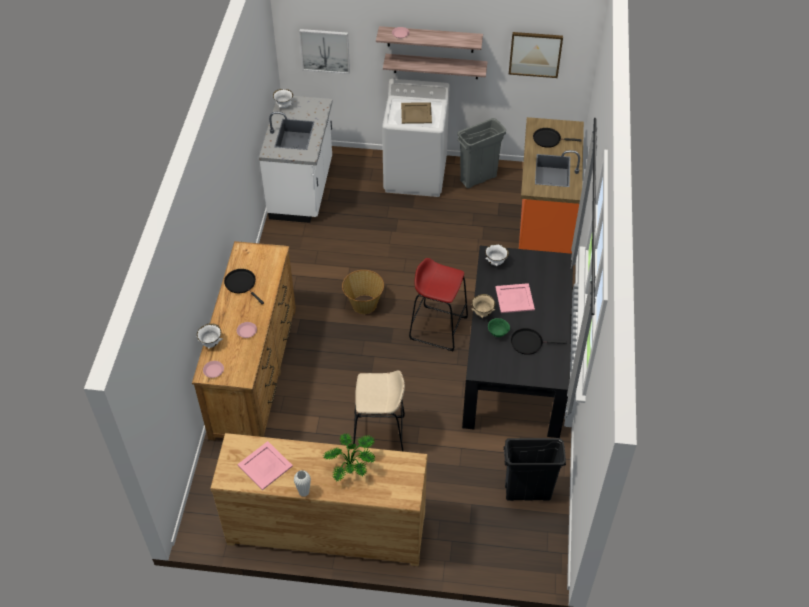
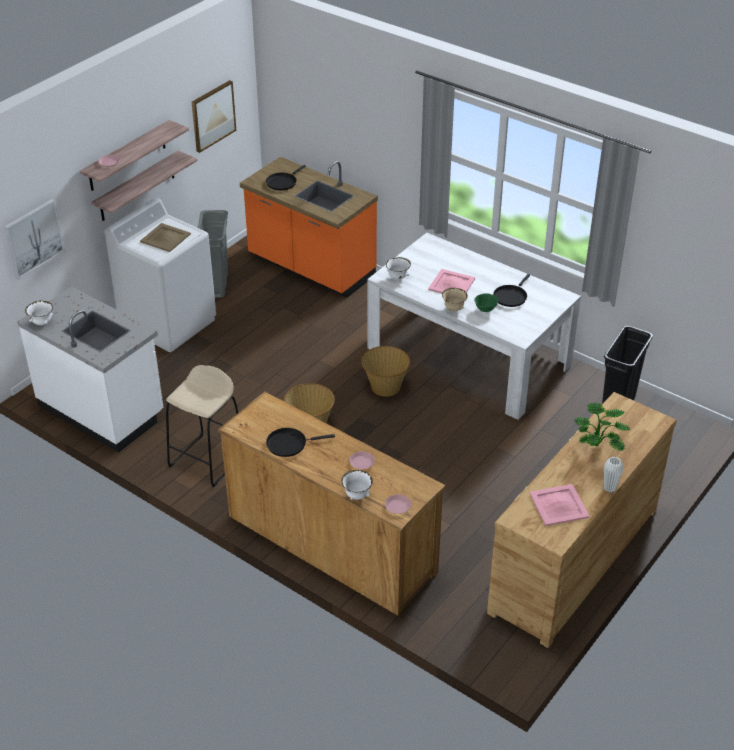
camera: 60 degrees left, 10 degrees down
(379, 436) = (488, 479): beige stool -> beige stool (207, 460)
(438, 328) = (385, 387): red stool -> basket
(515, 363) = (468, 356): black dining table -> white dining table

